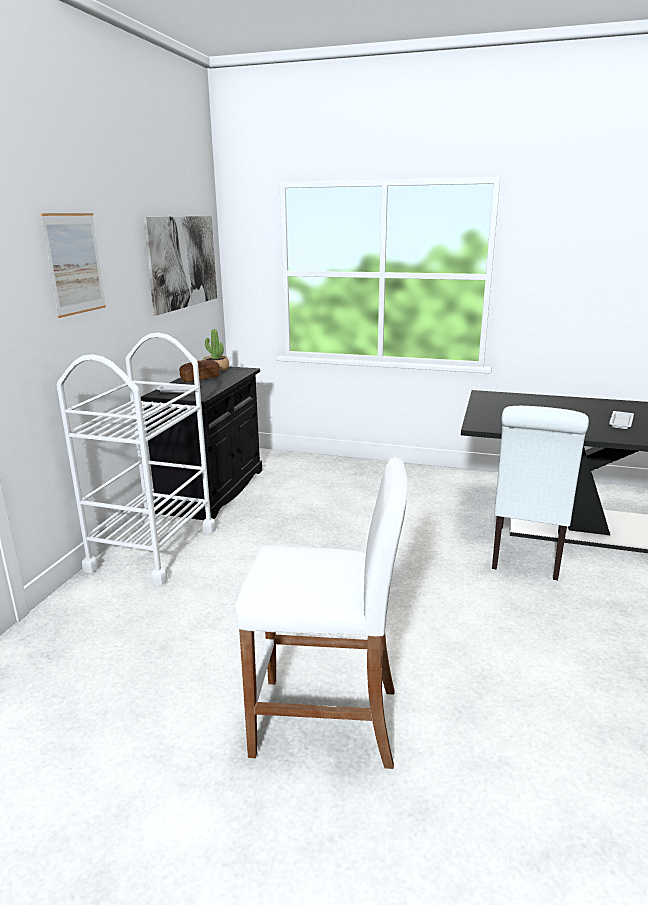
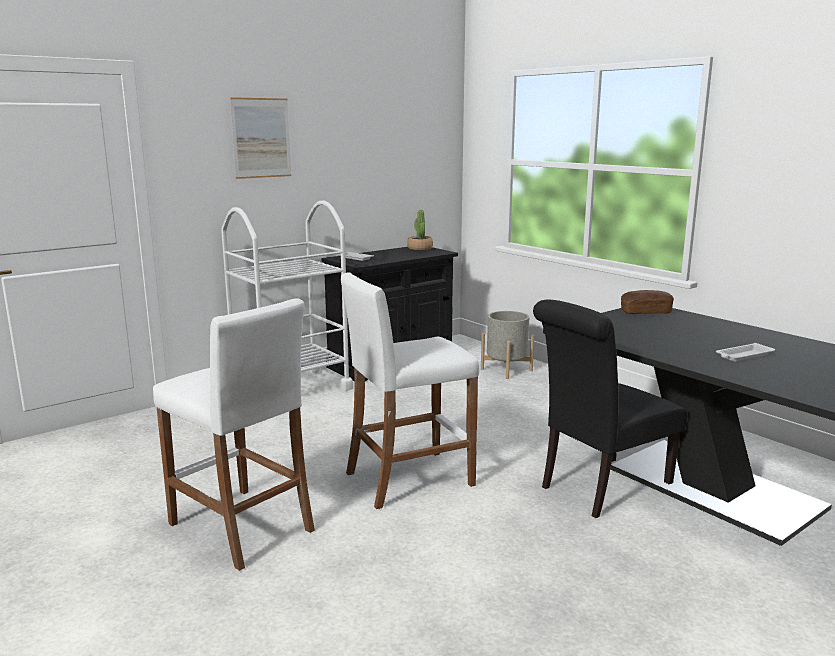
camera: 35 degrees right, 5 degrees down
(183, 262) = (402, 145): picture -> none
(200, 378) = (391, 253): bread -> bread (645, 312)
(320, 470) = (506, 370): none -> grey planter
(393, 602) = (408, 479): none -> white stool
(526, 555) = (599, 489): white chair -> black chair

